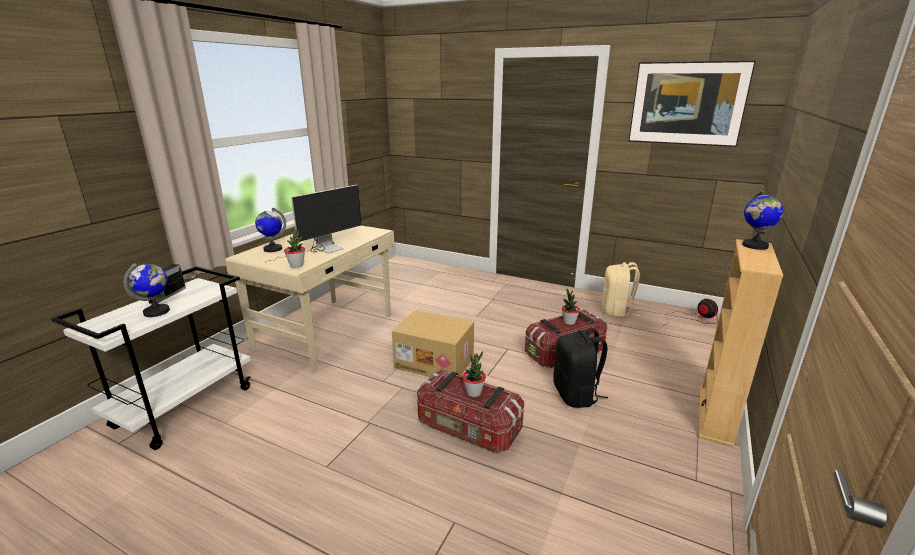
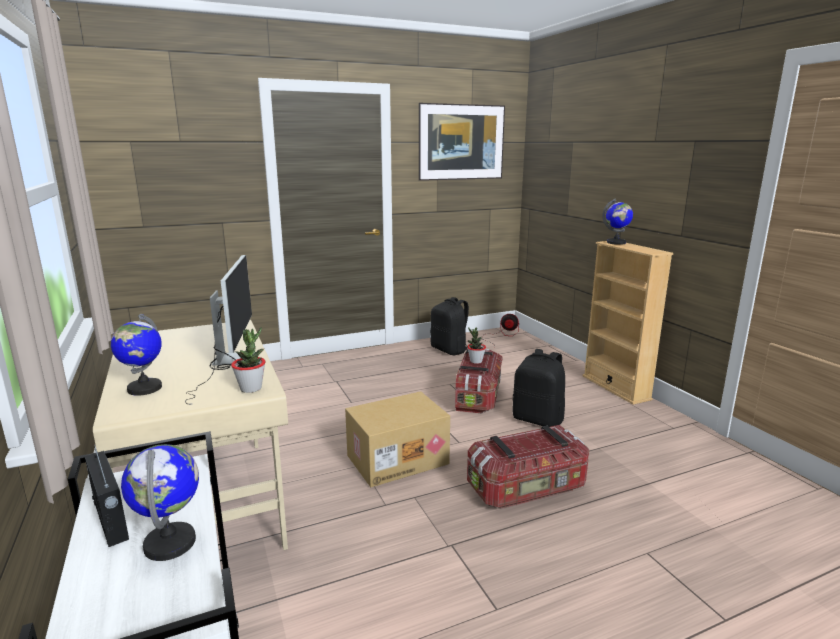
camera: 50 degrees left, 5 degrees down
(473, 392) = (532, 443): potted plant -> none
(616, 311) = (450, 350): beige backpack -> black backpack

